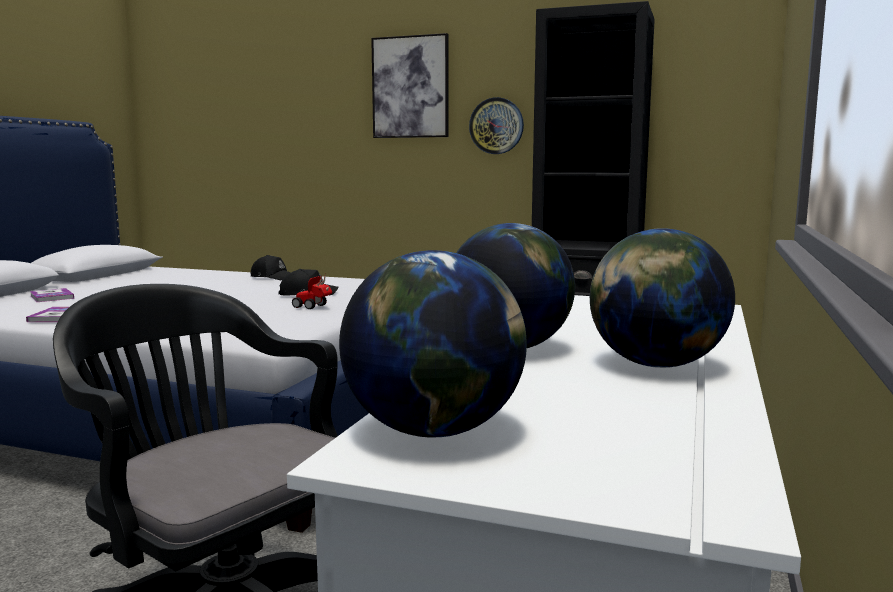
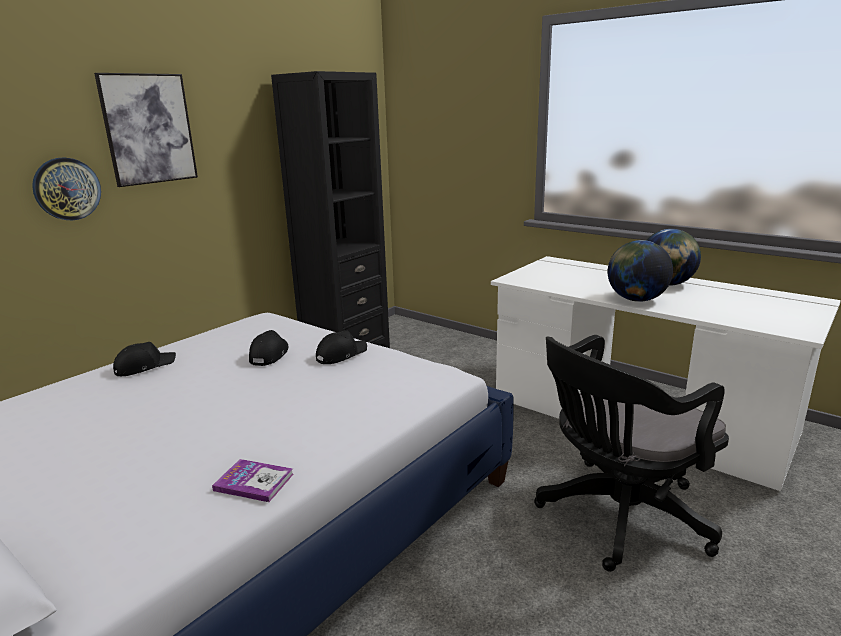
camera: 70 degrees left, 10 degrees up
(52, 297) = (81, 507): book -> none
(314, 307) = (341, 355): toy car -> black cap
(435, 430) = (767, 321): globe -> none
(496, 126) = (235, 162): wall clock -> wall clock (67, 189)

